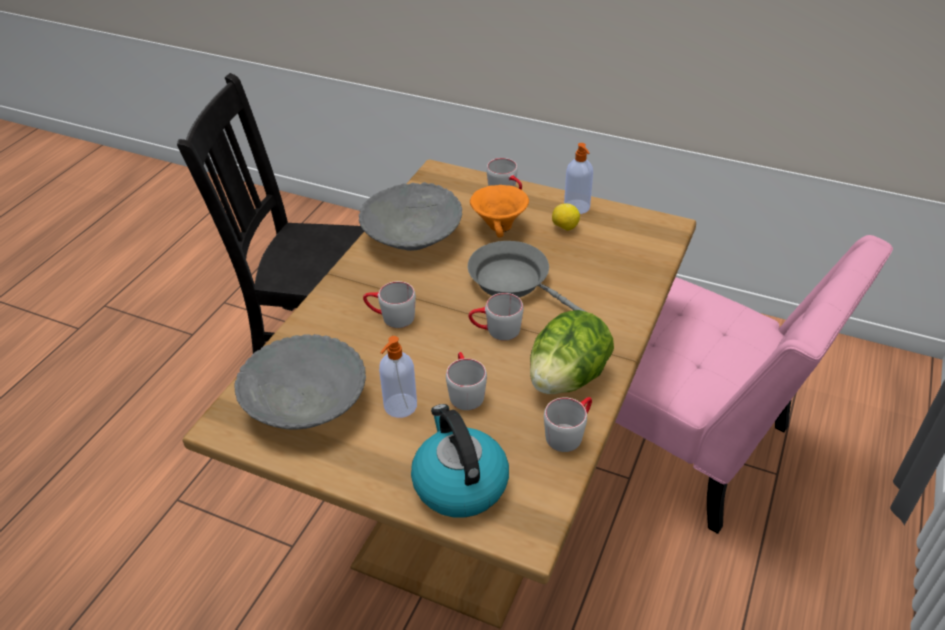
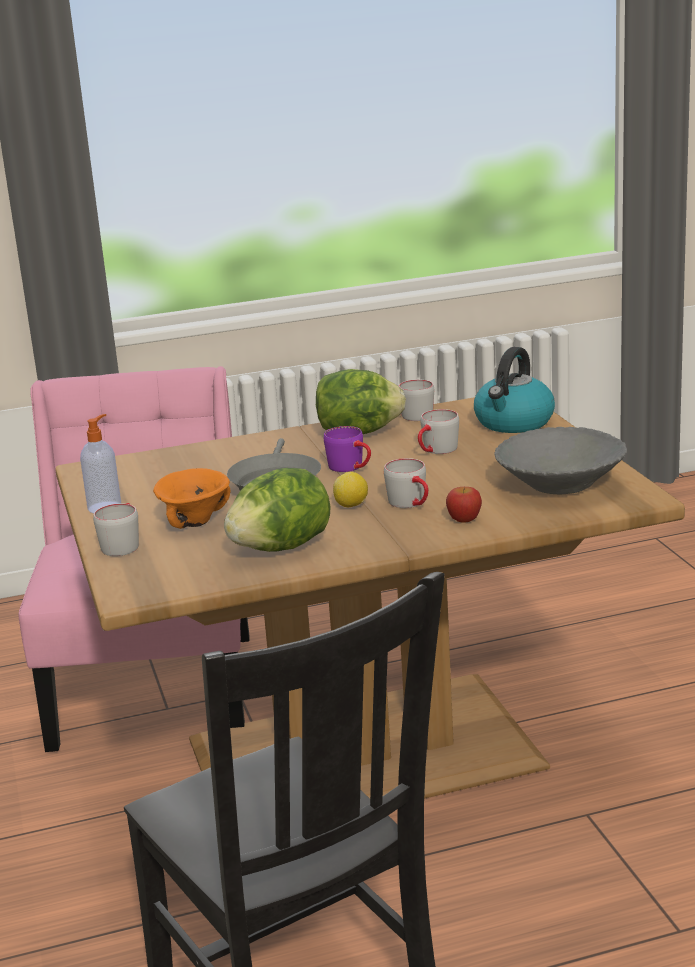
camera: 130 degrees left, 20 degrees down
(332, 322) = (464, 519): none -> apple
(399, 406) = (494, 460): soap dispenser -> none
(412, 237) = (281, 547): grey bowl -> lettuce
(495, 330) = (351, 467): grey mug -> purple mug
(564, 228) = (153, 499): lemon -> lemon (352, 506)

